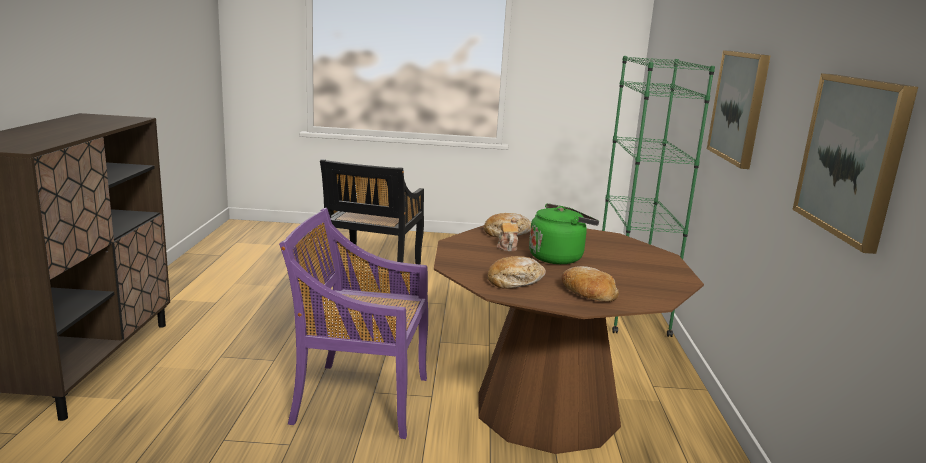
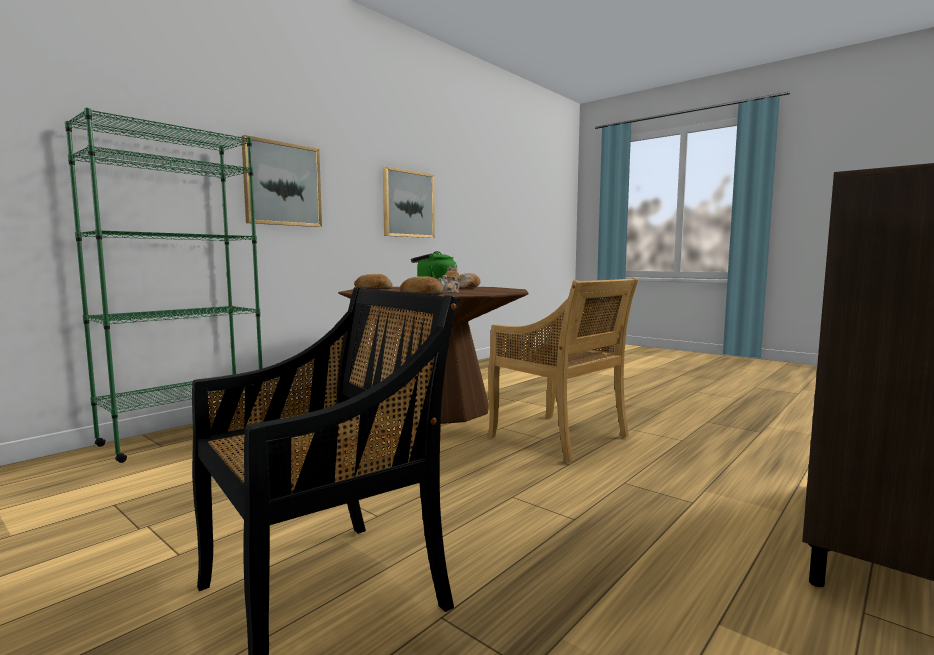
camera: 140 degrees left, 10 degrees down
(359, 399) = (560, 437): purple chair -> beige chair
(515, 281) = (493, 289): bread -> bread (373, 289)

